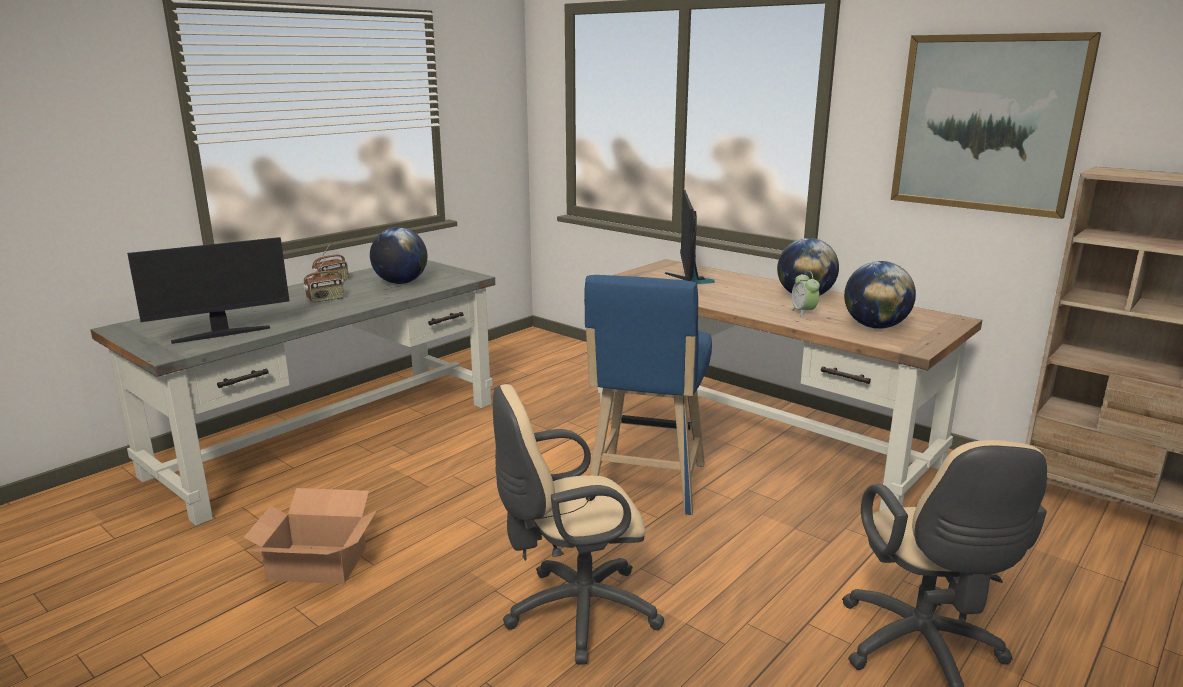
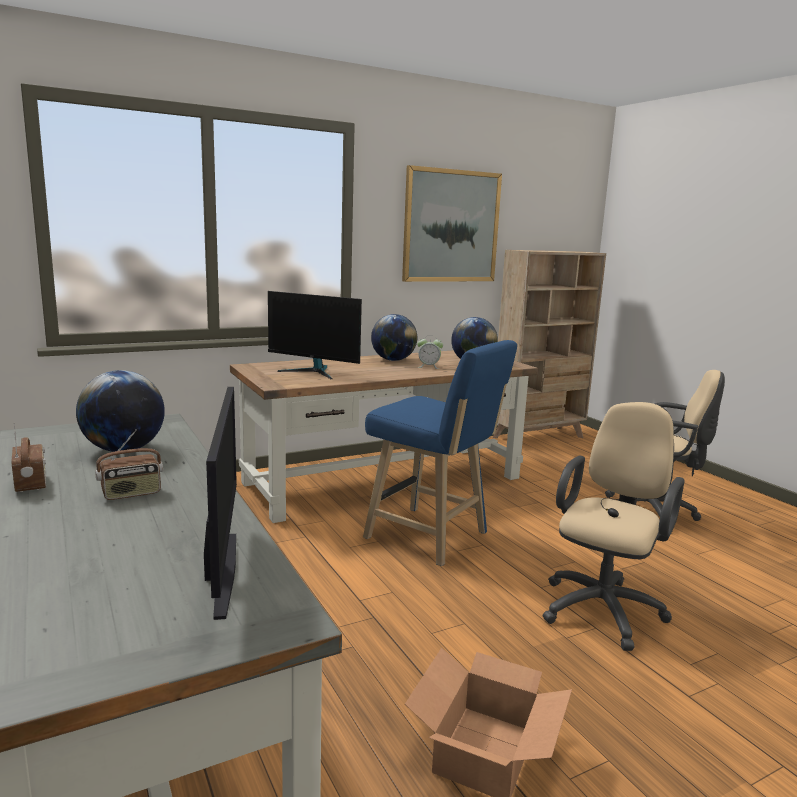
camera: 70 degrees left, 5 degrees down
(325, 299) = (131, 494): radio -> radio turned 75 degrees clockwise
(574, 613) = (604, 607): beige office chair -> beige office chair turned 150 degrees counterclockwise

